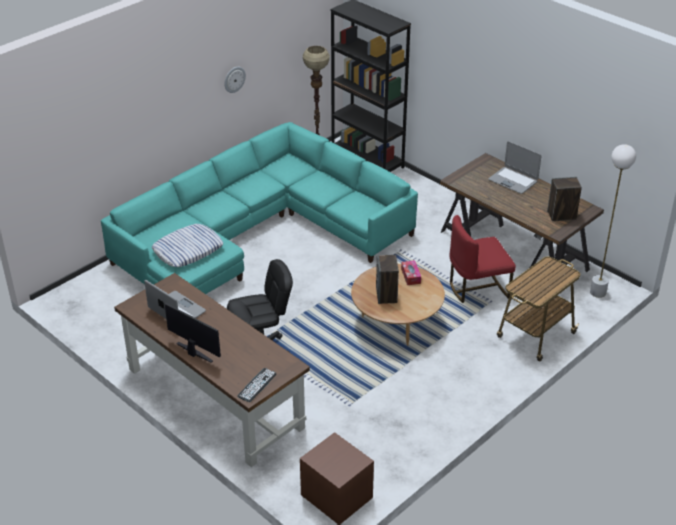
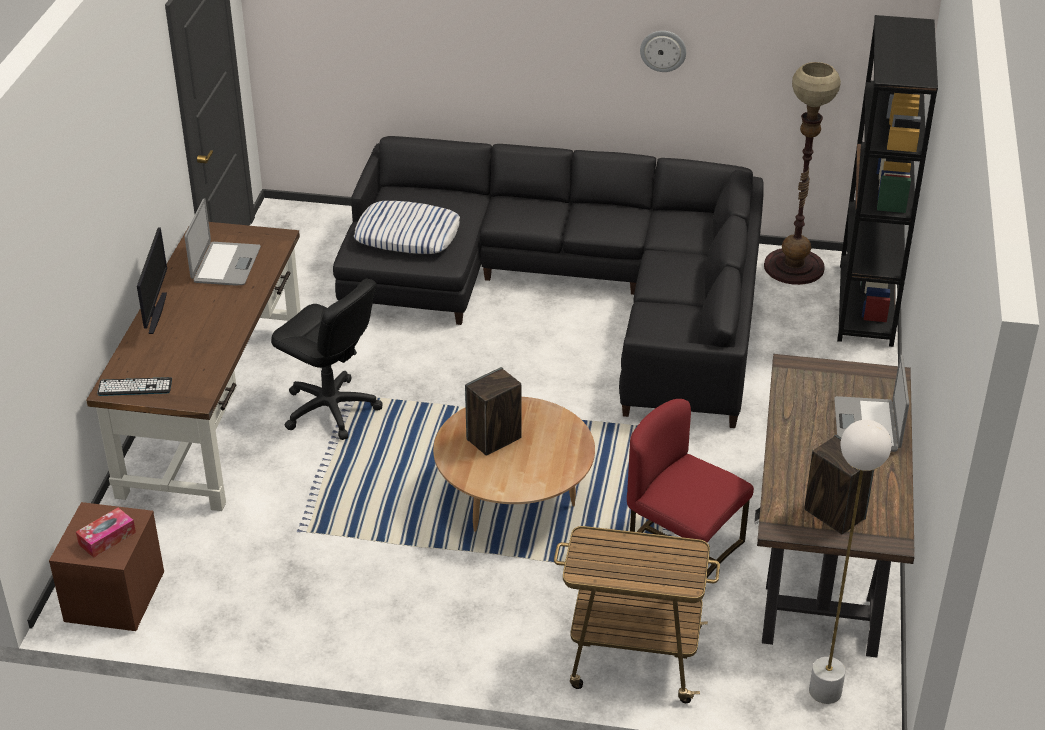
camera: 55 degrees right, 0 degrees up
(257, 234) = (571, 292): turquoise sofa -> black sofa
(410, 276) = (562, 443): tissue box -> tissue box (107, 538)

